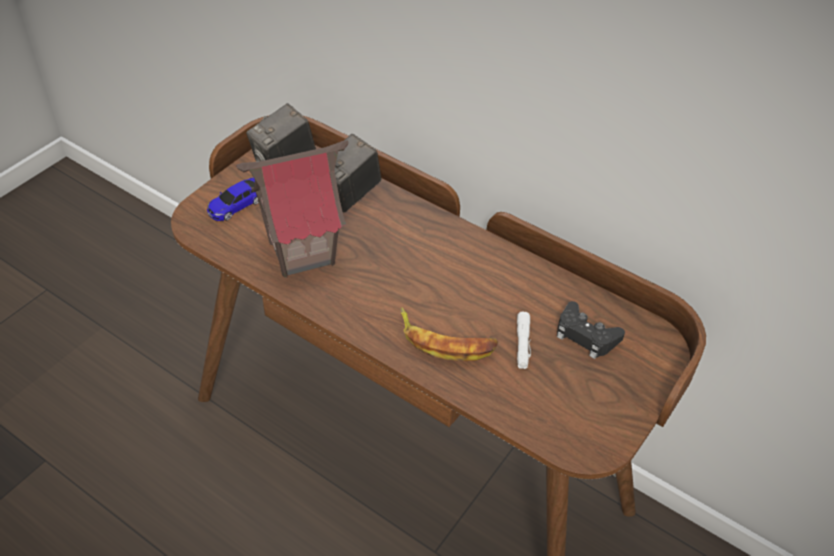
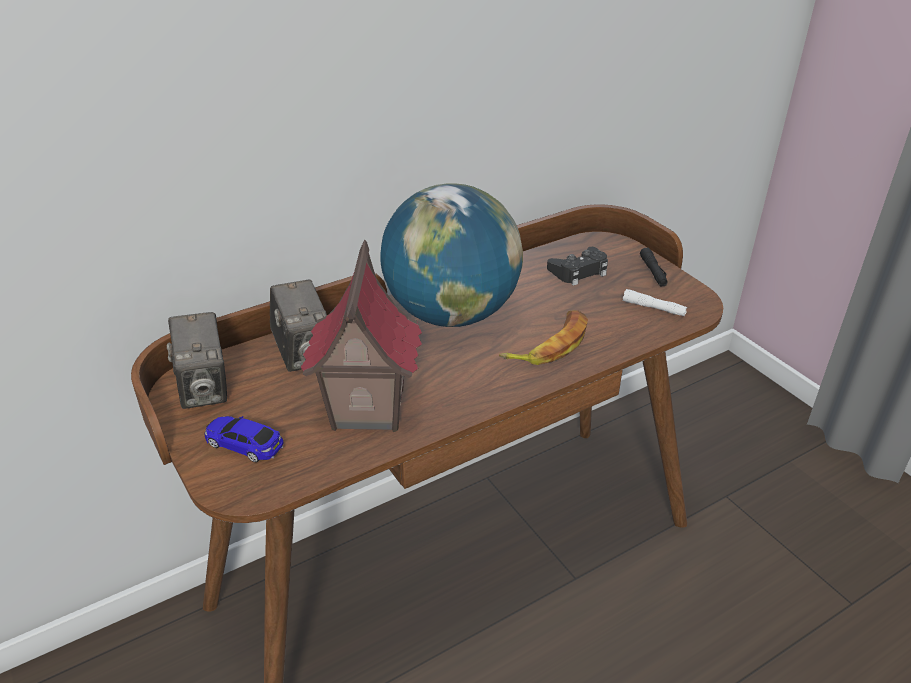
camera: 65 degrees left, 10 degrees down
(236, 205) = (244, 444): toy car -> toy car turned 135 degrees clockwise
(453, 263) = (452, 314): none -> globe
(522, 344) = (573, 304): white flashlight -> white flashlight (654, 308)
(629, 398) = (653, 272): none -> black flashlight

